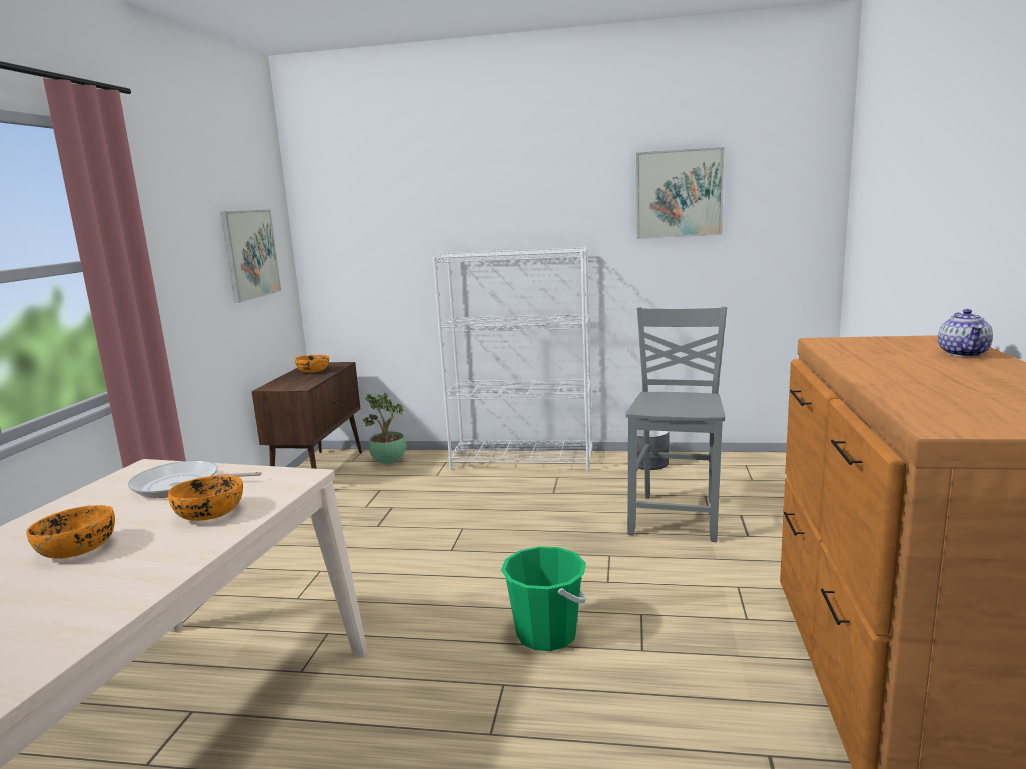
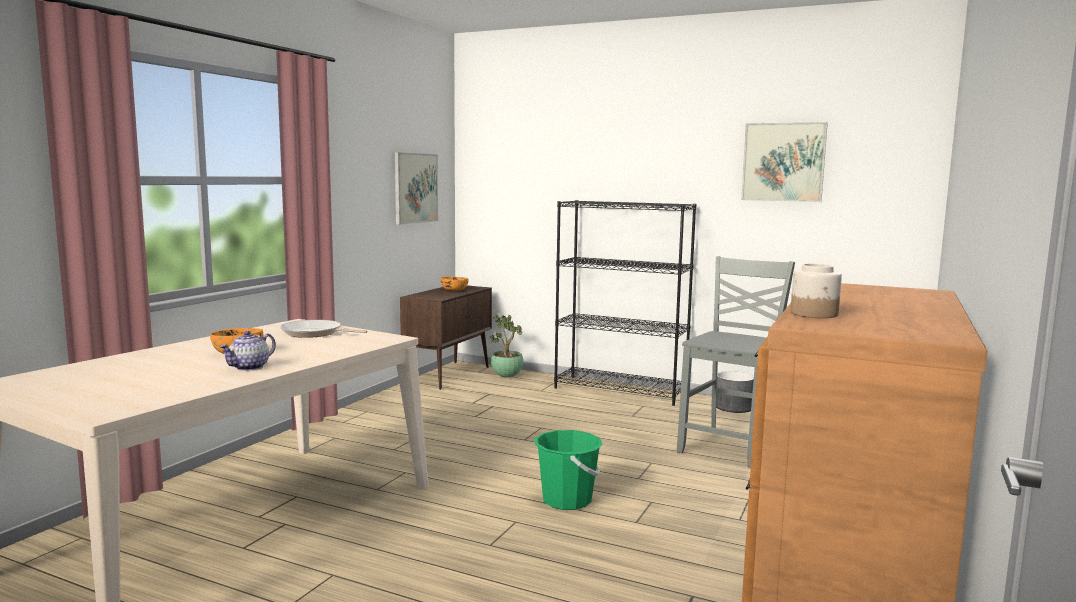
camera: 15 degrees right, 5 degrees down
(211, 514) = (324, 348): orange bowl -> none
(523, 460) = (621, 390): white bookcase -> black bookcase
(918, 401) = (814, 314): none -> jar
(964, 353) = (922, 299): teapot -> teapot (249, 367)

